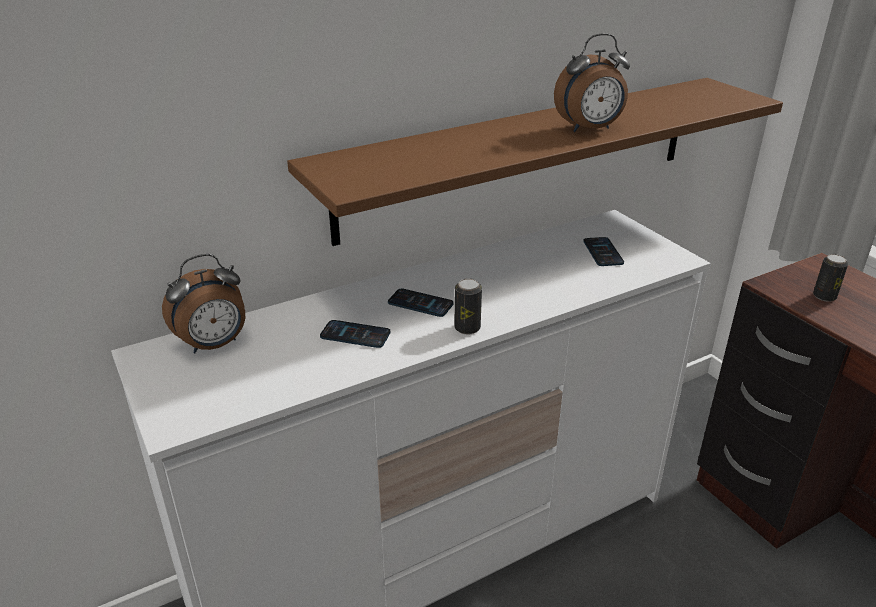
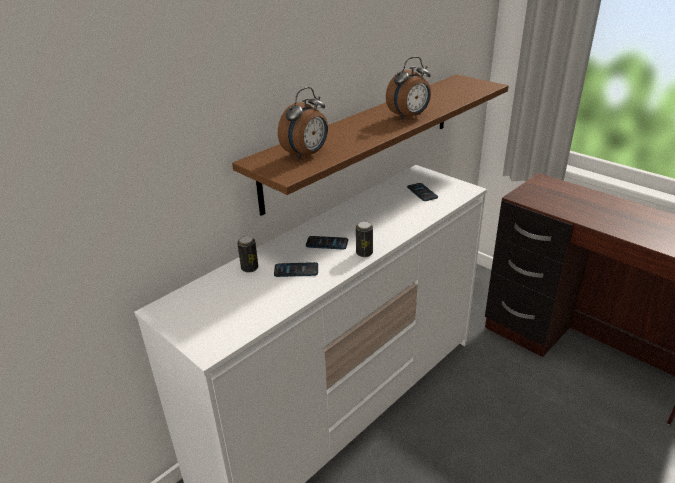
camera: 15 degrees left, 0 degrees up
(214, 345) = (205, 294): alarm clock -> alarm clock (307, 154)
(824, 296) = (550, 198): can -> can (249, 268)

